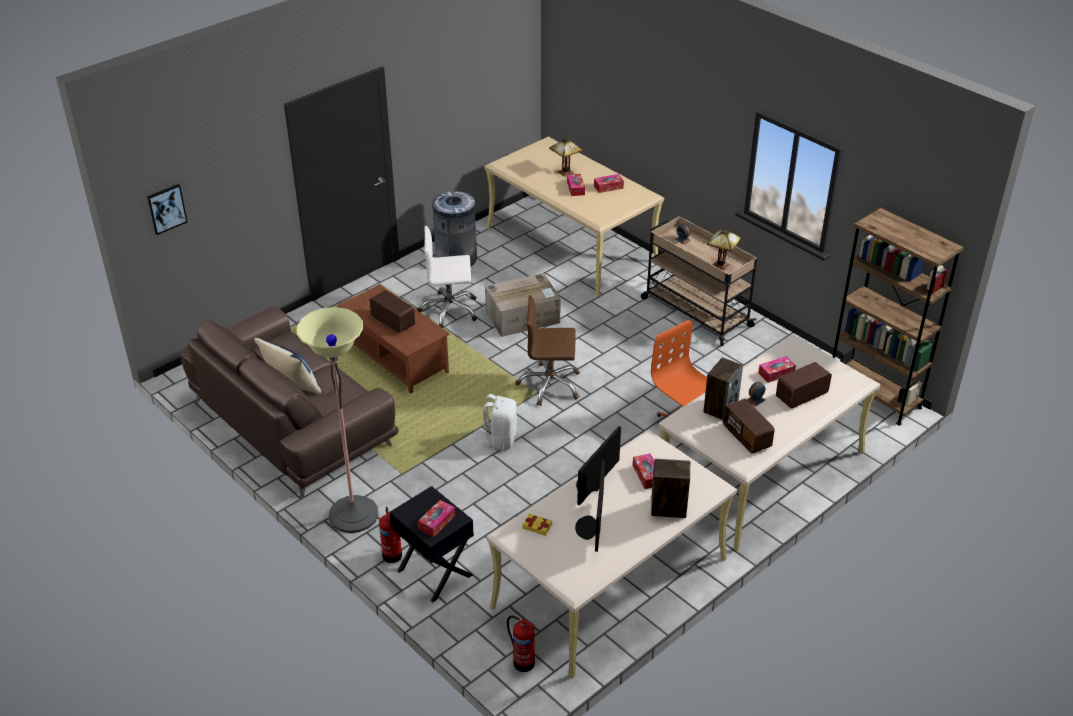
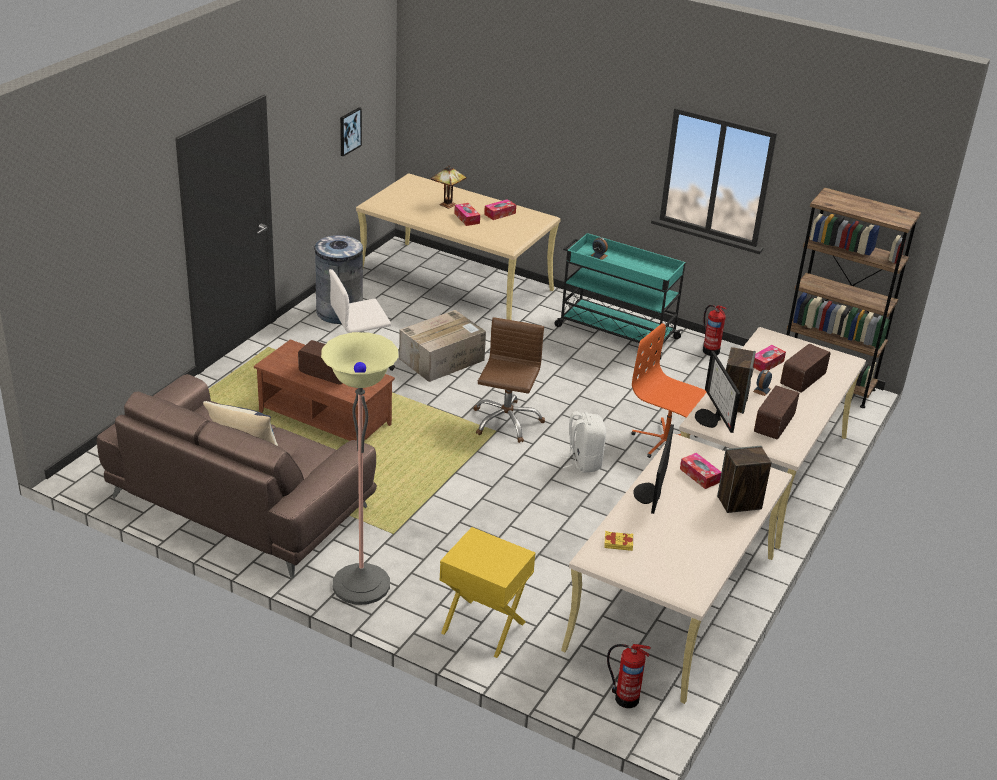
camera: 20 degrees left, 5 degrees down
(166, 208) = (63, 266): picture -> picture (349, 131)
(392, 554) = (426, 617): fire extinguisher -> fire extinguisher (710, 350)
(434, 573) = (483, 628): black nightstand -> yellow nightstand
(437, 522) = (498, 562): tissue box -> none
(500, 439) = (482, 482): white backpack -> white backpack (583, 462)
(549, 385) = (506, 421): brown office chair -> brown office chair turned 120 degrees clockwise
(590, 528) = (673, 535): monitor -> monitor (710, 418)
(695, 312) = (615, 332): beige cart -> turquoise cart
(722, 265) = (651, 274): table lamp -> none
(746, 437) = (774, 425): radio -> radio turned 75 degrees clockwise

